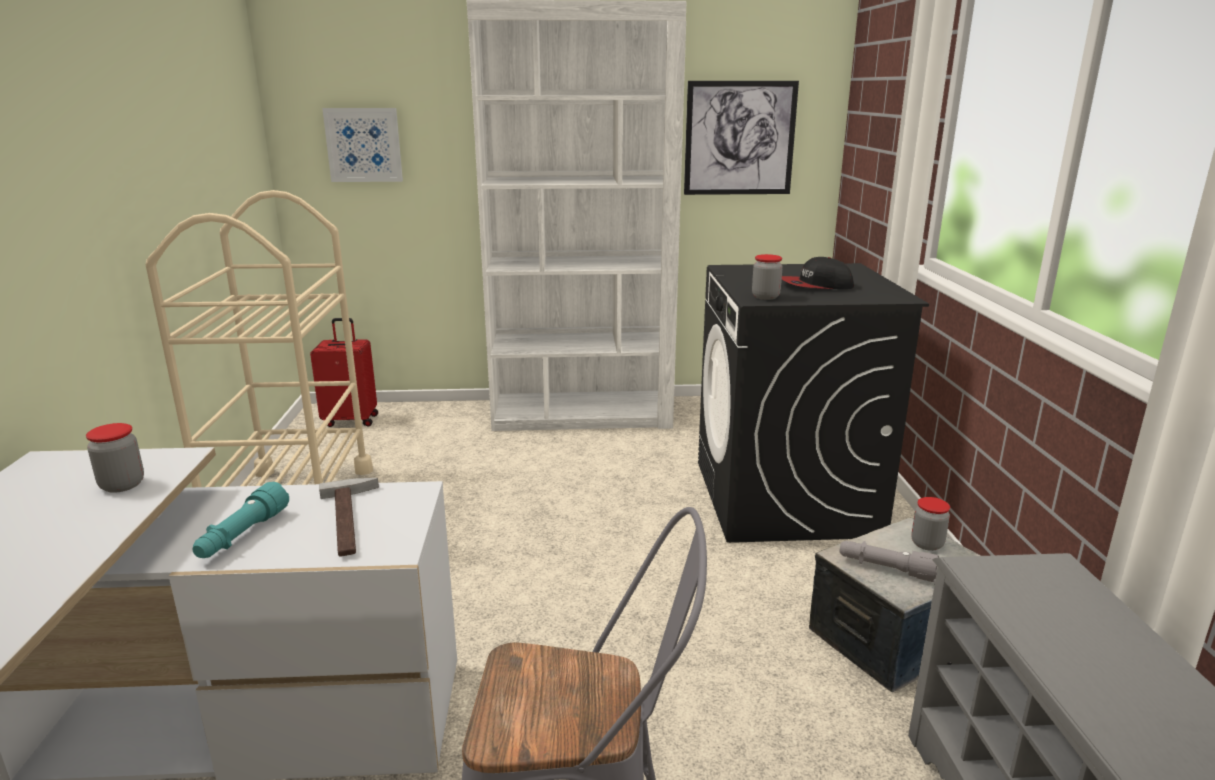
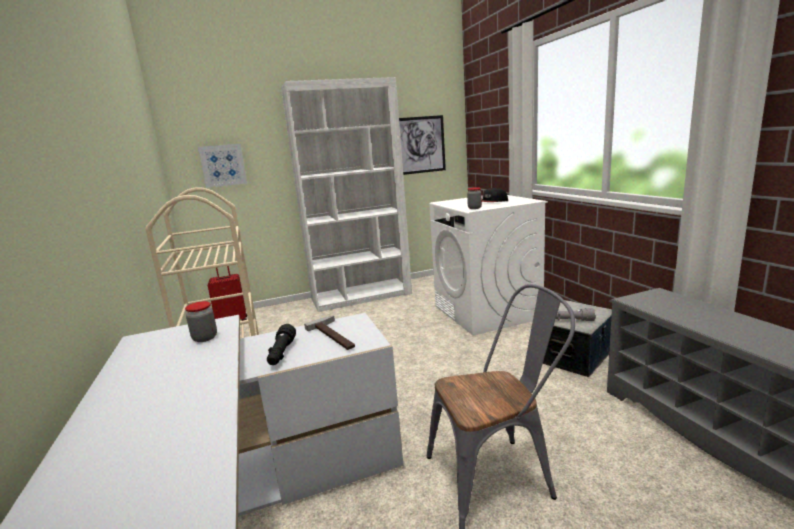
camera: 15 degrees left, 5 degrees down
(242, 535) = (281, 353): turquoise flashlight -> black flashlight
(785, 498) = (487, 312): black washing machine -> white washing machine
(927, 544) = (579, 308): jar -> none

